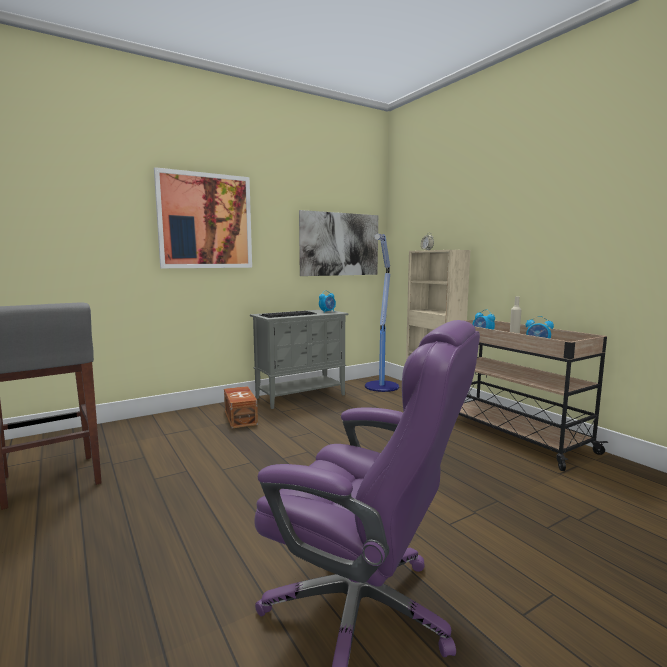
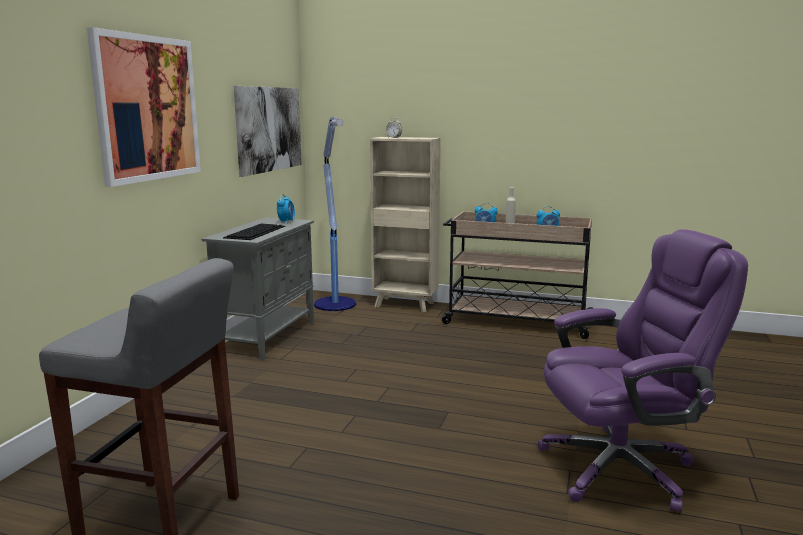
camera: 40 degrees left, 5 degrees up
(241, 417) = (247, 379): brown storage box -> none

